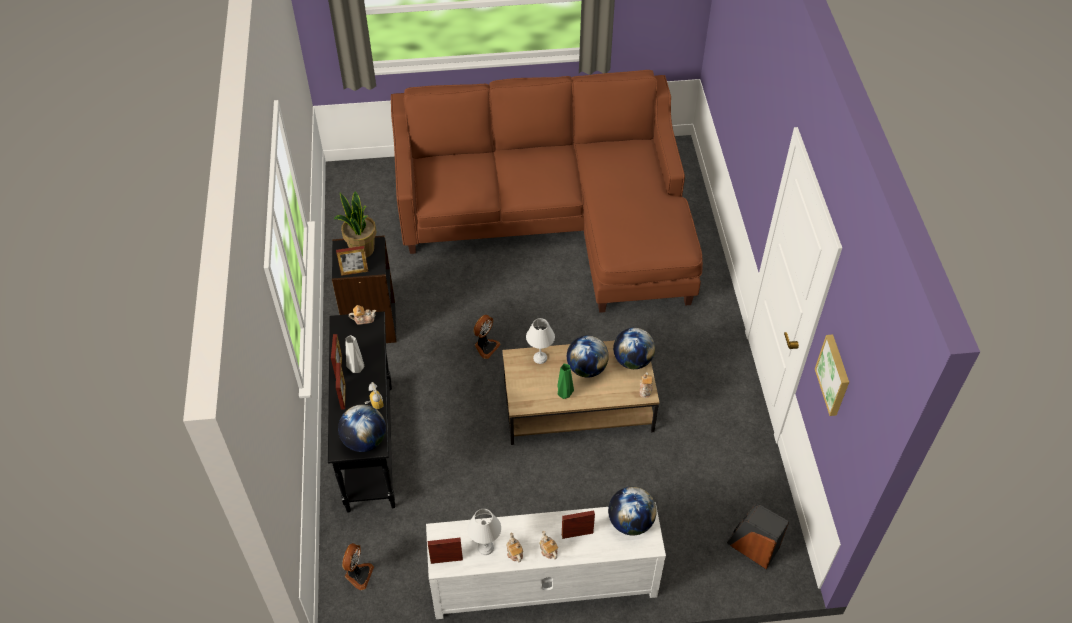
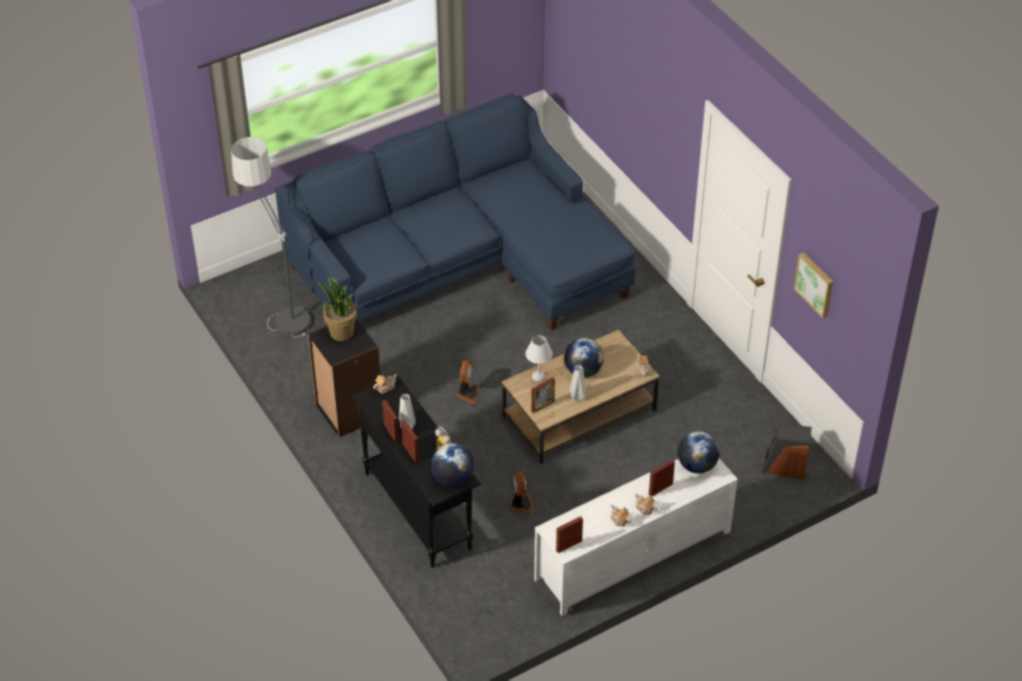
camera: 25 degrees left, 5 degrees down
(354, 272) = (348, 353): picture frame -> picture frame (542, 406)
(358, 574) = (474, 609): fan -> fan (521, 504)
(374, 204) = (278, 305): none -> floor lamp
(485, 548) = (594, 526): white table lamp -> none
(556, 218) = (462, 262): brown sofa -> blue sofa
(564, 393) = (577, 397): green vase -> grey vase
(632, 360) = (618, 351): globe -> none

